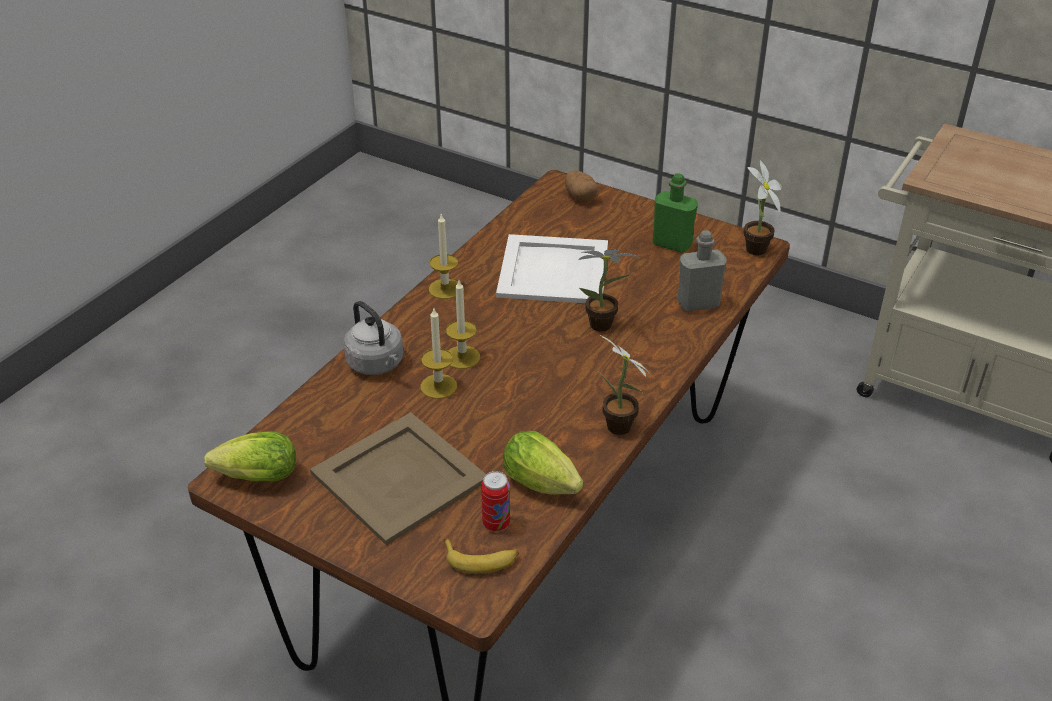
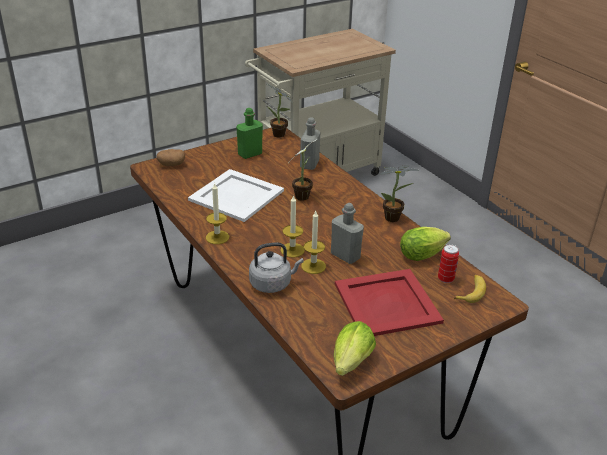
camera: 65 degrees left, 5 degrees down
(397, 477) = (386, 303): beige tray -> red tray
(483, 408) = (345, 256): none -> grey bottle

